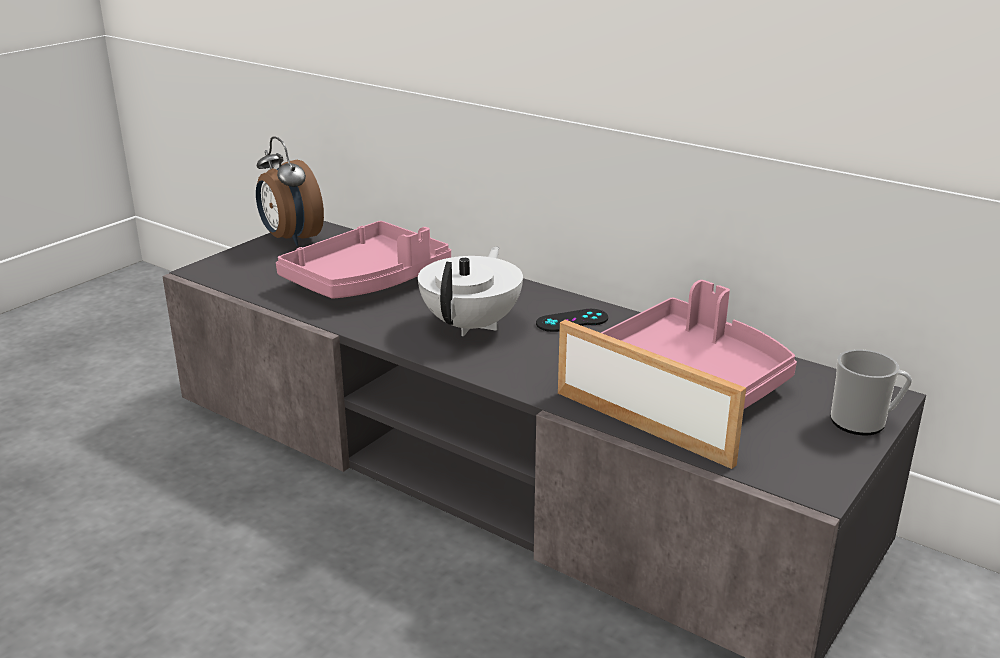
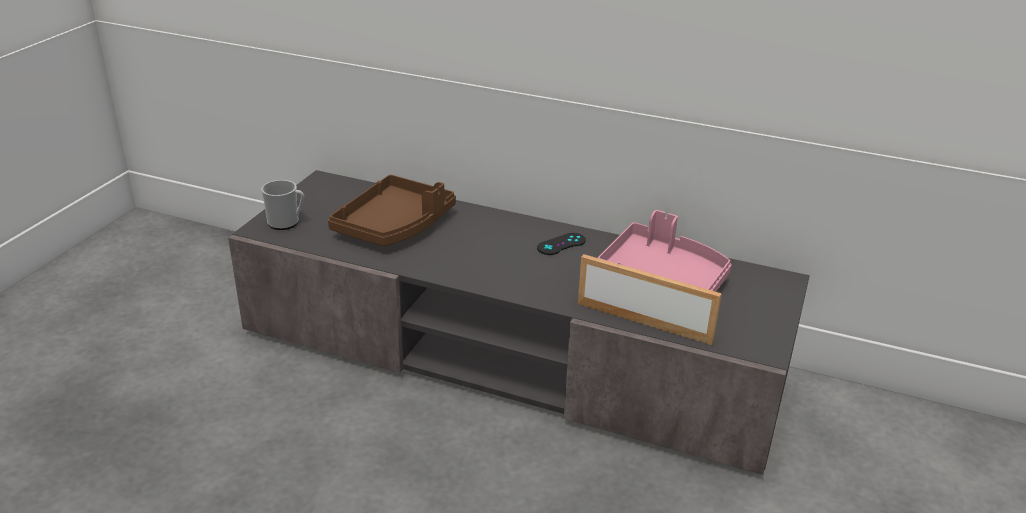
camera: 15 degrees left, 5 degrees up
(290, 239) = (313, 193): alarm clock -> none
(367, 281) = (395, 225): pink tray -> brown tray
(472, 325) = (492, 255): white teapot -> none
(864, 423) = (779, 301): mug -> mug (286, 222)

